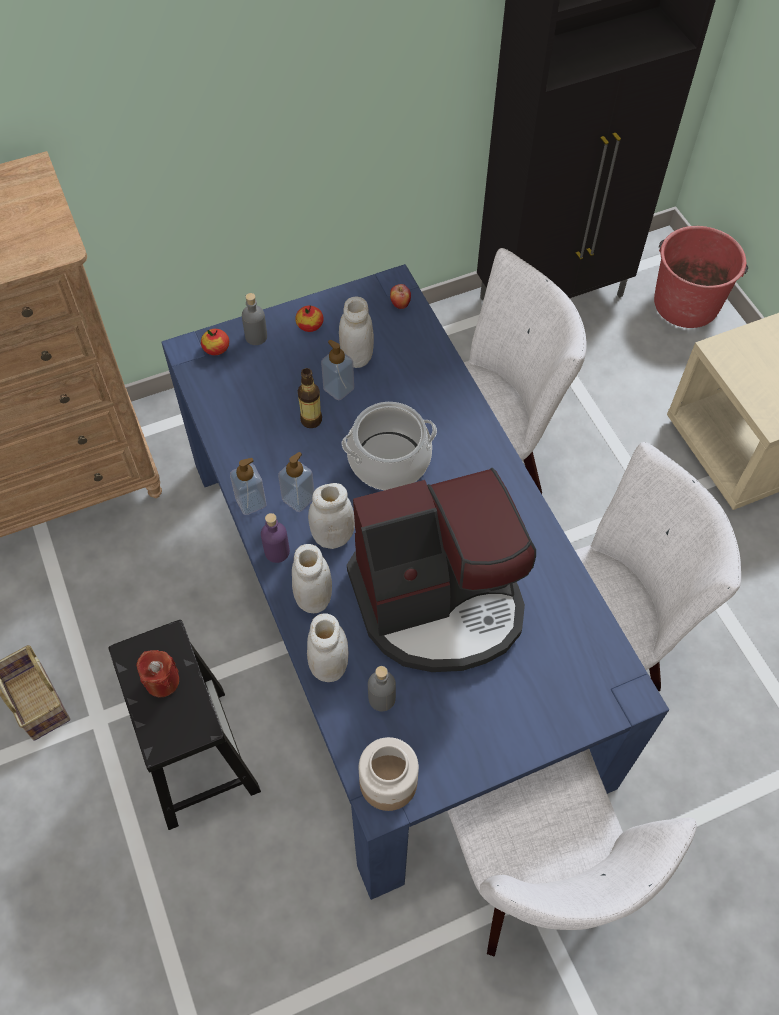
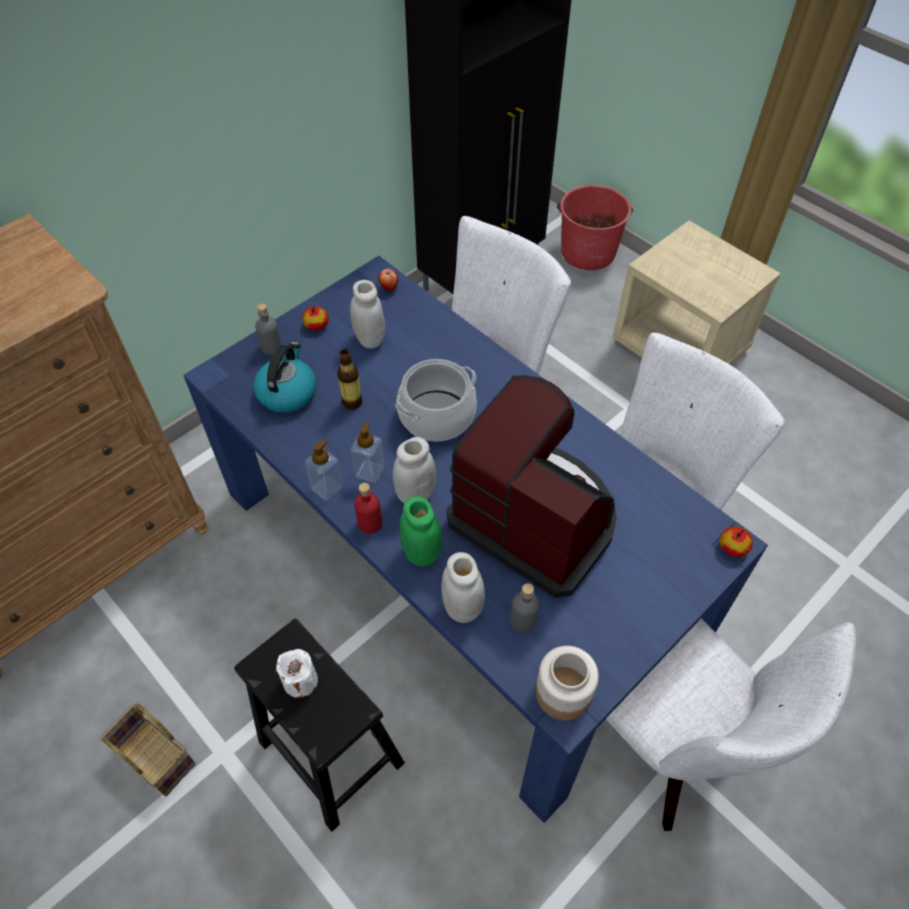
camera: 20 degrees left, 5 degrees down
(162, 681) = (300, 681): red candle -> white candle
(216, 348) = (238, 367): apple -> apple (732, 547)
(252, 390) = (287, 392): none -> kettle
(277, 552) = (370, 523): purple bottle -> red bottle
(313, 598) = (421, 553): white jar -> green jar
(338, 389) = (365, 369): soap dispenser -> none
(440, 601) = (535, 519): coffee machine -> coffee machine turned 105 degrees counterclockwise

